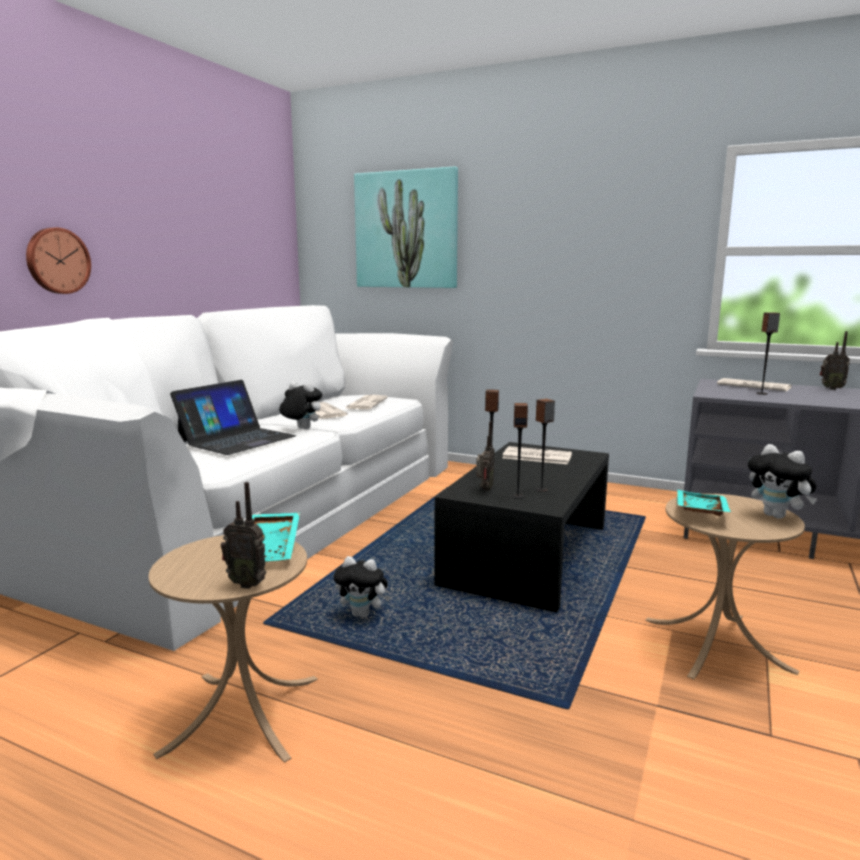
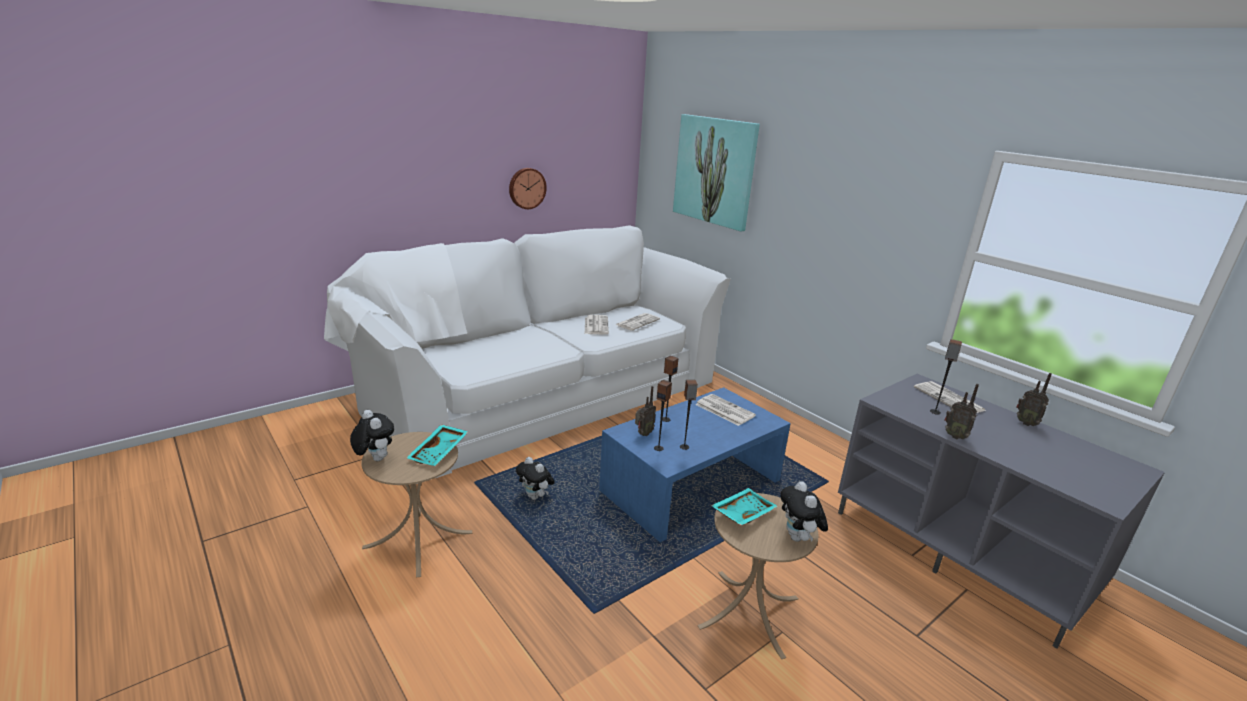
camera: 25 degrees right, 10 degrees up
(57, 261) = (423, 196): wall clock -> wall clock (526, 188)
(236, 439) = (509, 344): laptop -> none
(247, 583) = (404, 475): radio -> radio (954, 436)
(301, 429) = (561, 342): plush toy -> plush toy (374, 459)
(526, 554) = (691, 485): black coffee table -> blue coffee table

